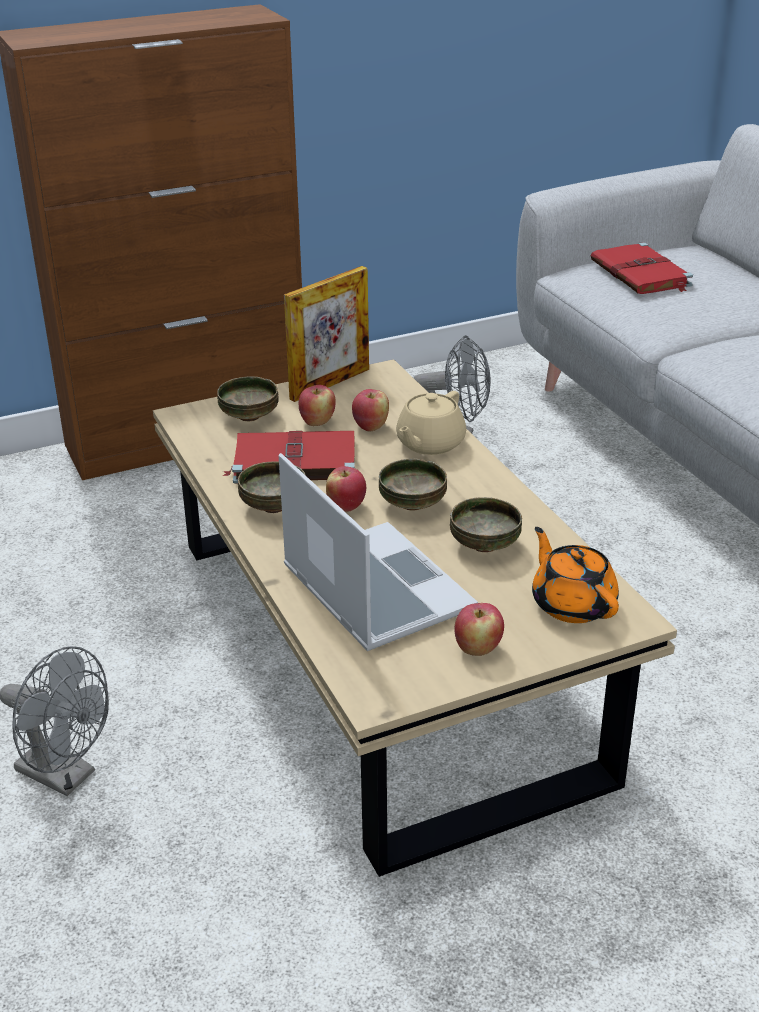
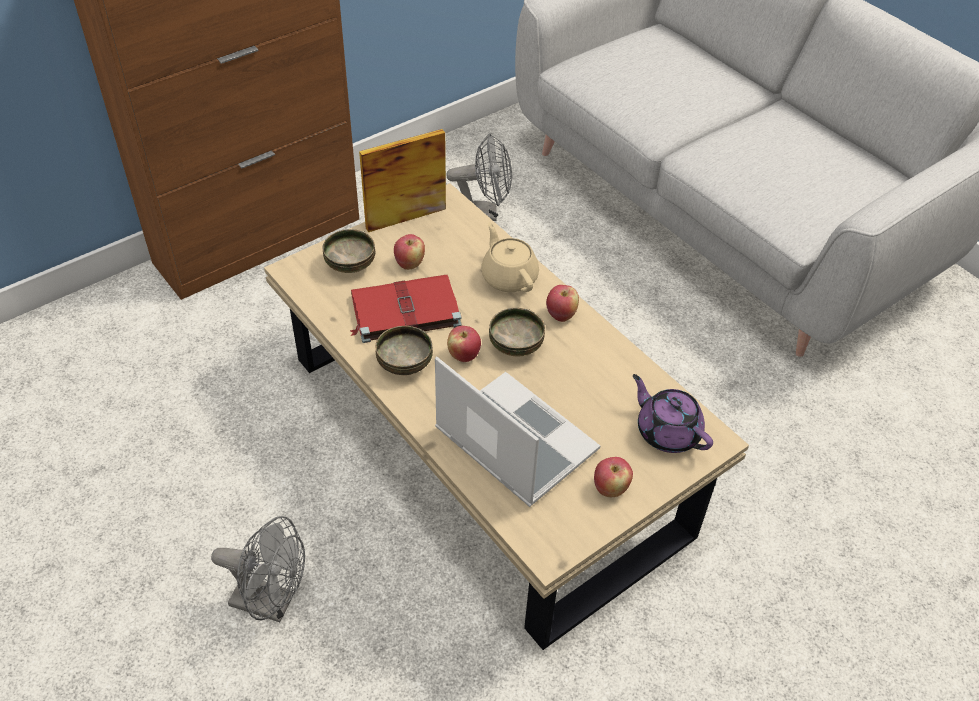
camera: 15 degrees left, 15 degrees up
(330, 384) = (406, 218): picture frame -> picture frame turned 150 degrees counterclockwise
(370, 426) = (455, 263): apple -> apple (561, 315)
(429, 444) = (509, 277): beige teapot -> beige teapot turned 135 degrees clockwise
(483, 545) = (584, 381): bowl -> none
(572, 604) = (667, 431): orange teapot -> purple teapot
(641, 274) = (627, 67): red book -> none

